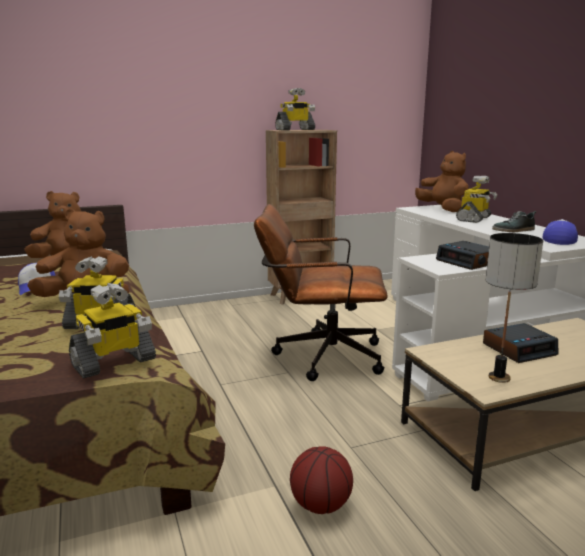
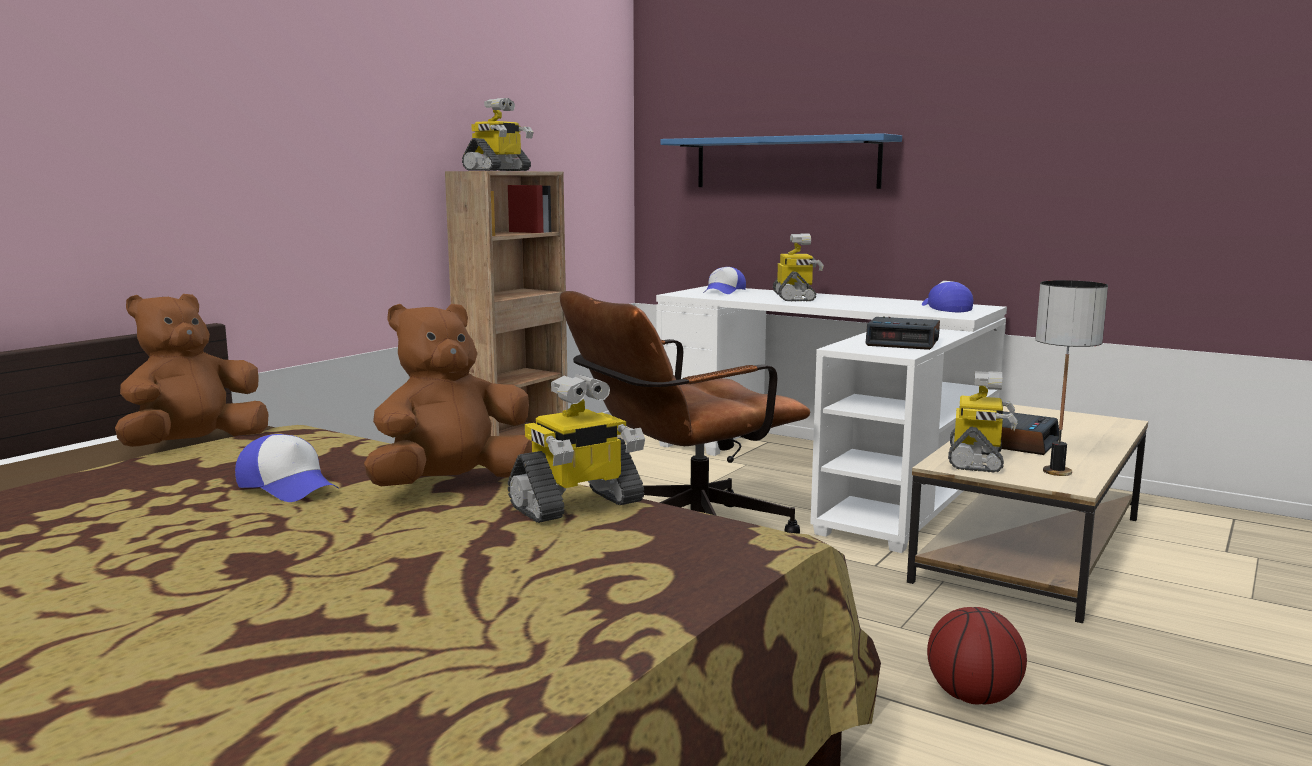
camera: 35 degrees left, 5 degrees down
(113, 363) = (742, 538): toy robot -> toy robot (977, 460)
(443, 209) = (724, 291): brown plush toy -> cap
(496, 125) = (785, 163): none -> blue shelf
(514, 230) = (874, 304): shoe -> none

